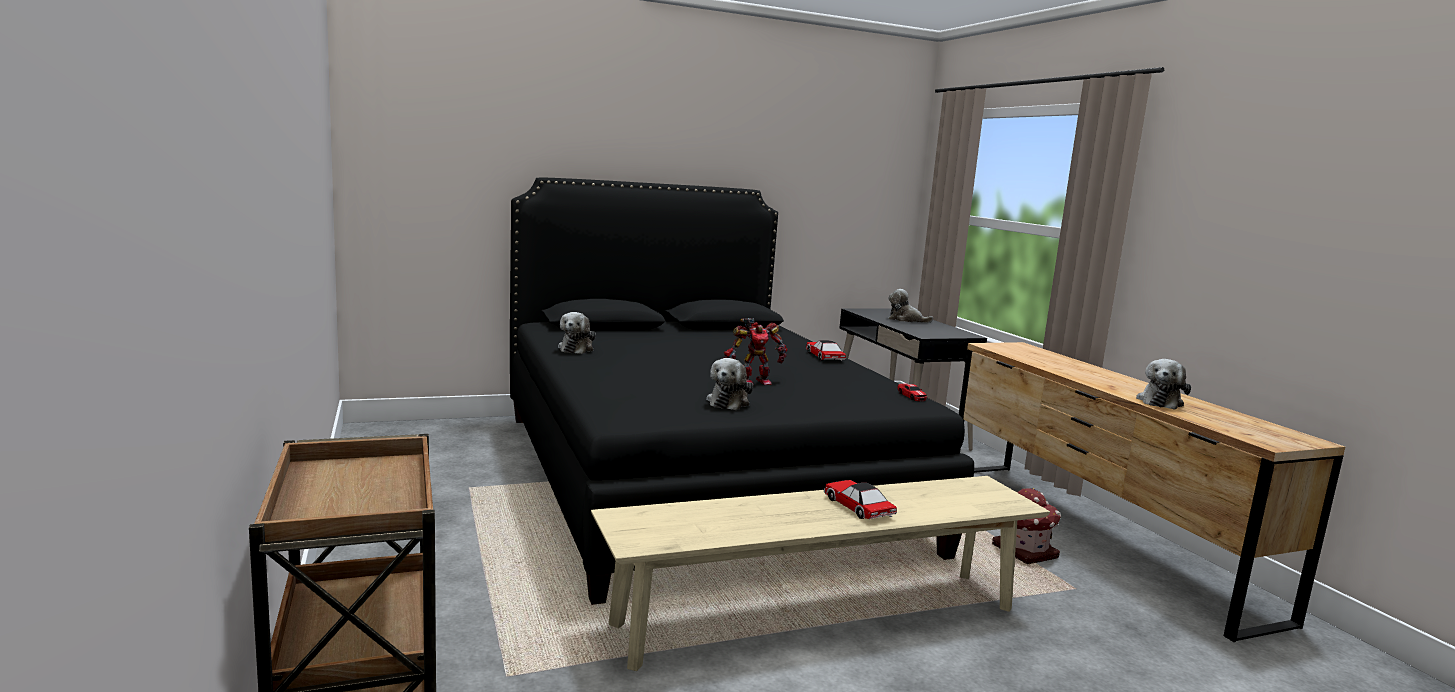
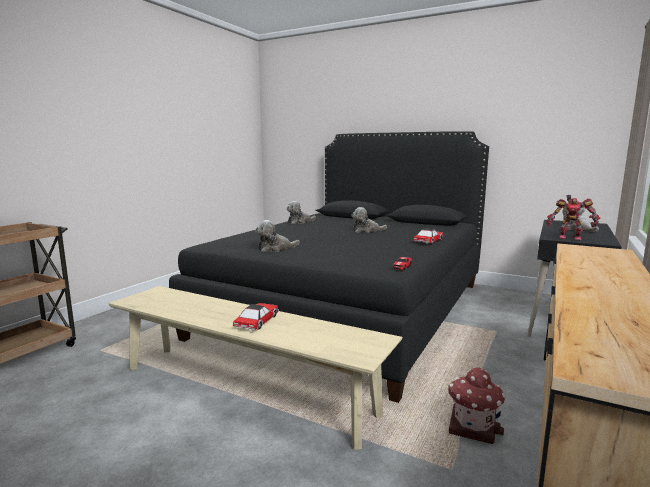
camera: 50 degrees right, 0 degrees up
(753, 381) = (327, 244): toy robot -> toy robot (569, 237)
(1160, 402) = (595, 307): plush toy -> plush toy (366, 231)

